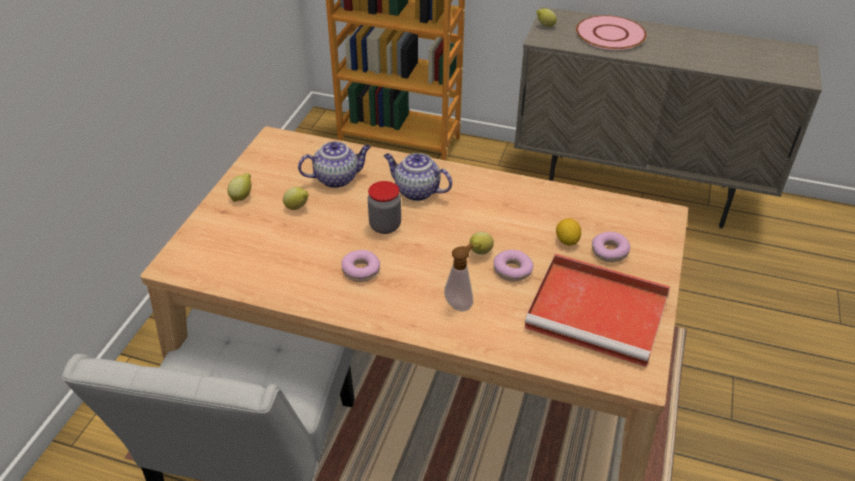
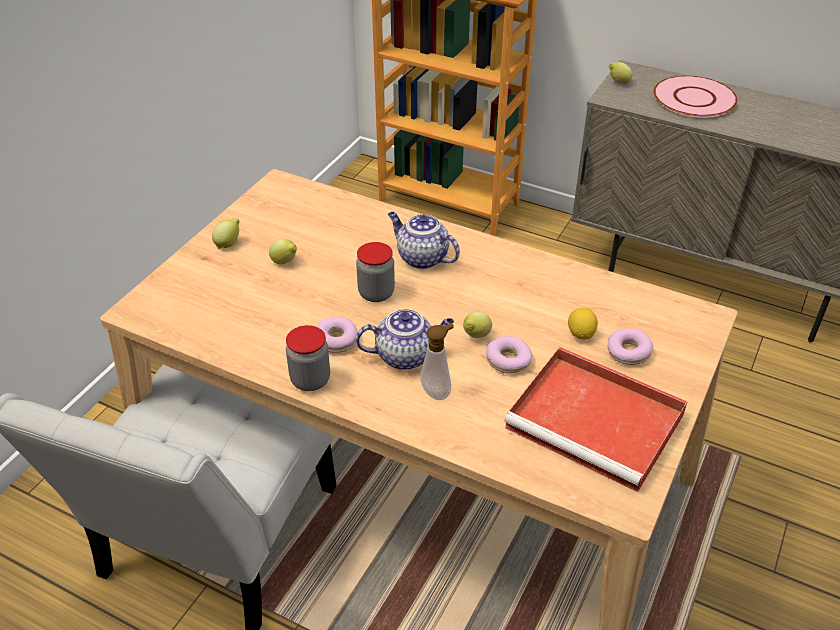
camera: 10 degrees right, 0 degrees up
(337, 178) = (337, 234): teapot -> teapot (406, 355)
(347, 308) = (310, 380): none -> jar

